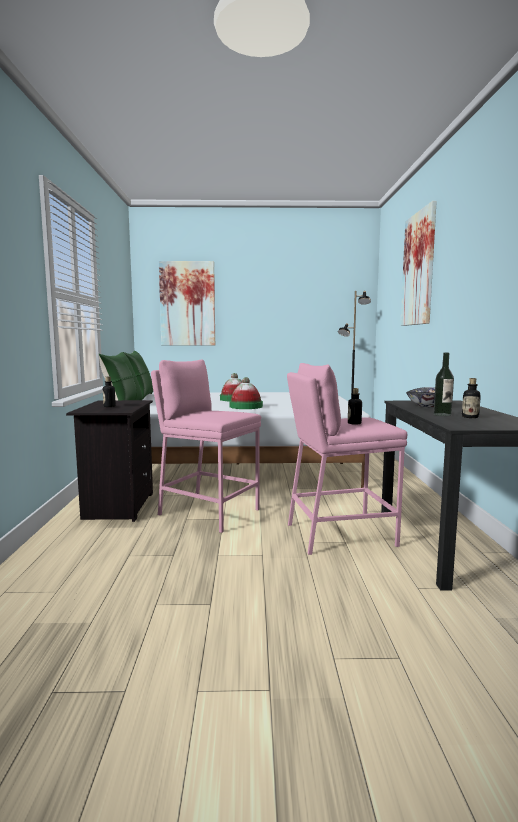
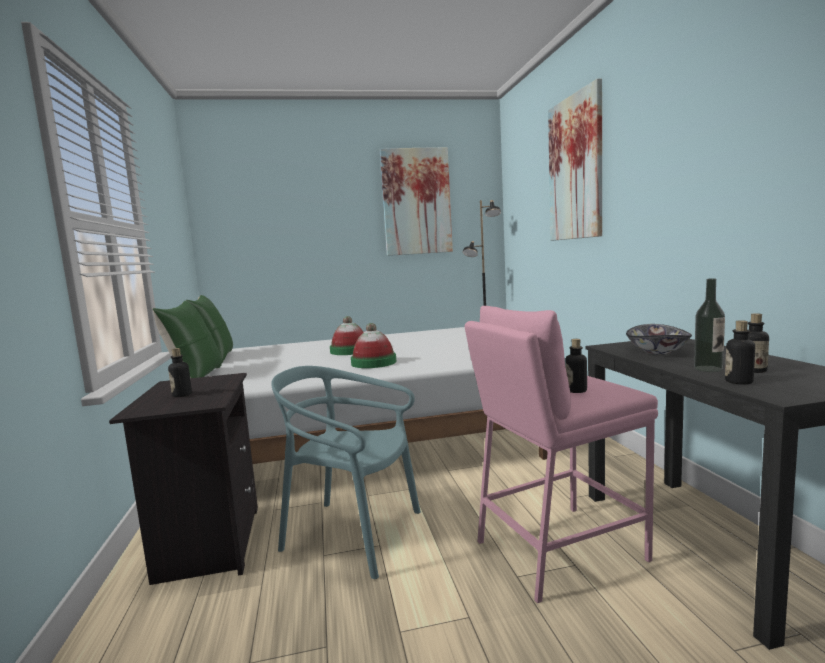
camera: 10 degrees left, 0 degrees up
(187, 304) = (267, 227): picture -> picture (416, 202)
(208, 512) = (352, 534): pink stool -> turquoise chair
(448, 420) = (738, 382): none -> bottle

